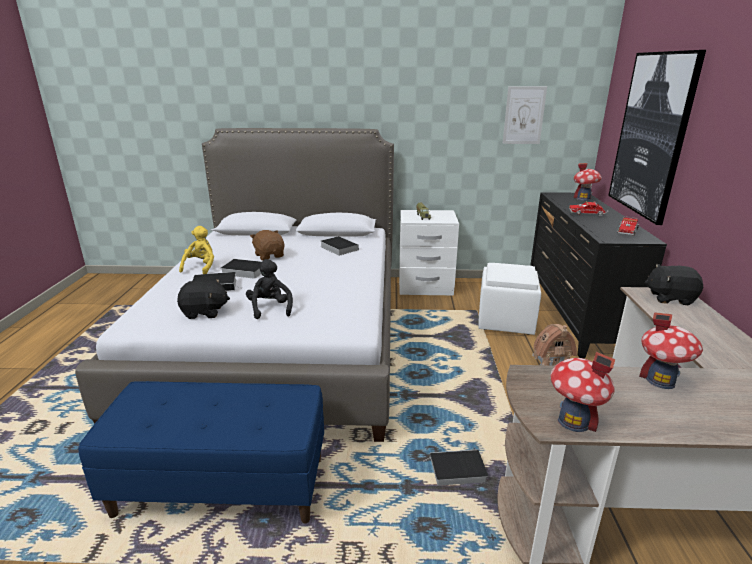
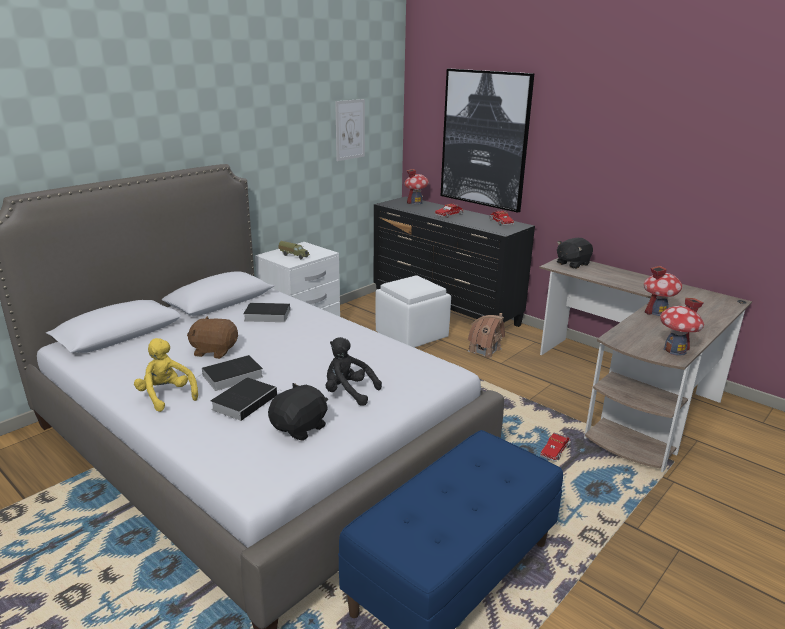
camera: 50 degrees left, 0 degrees up
(456, 471) = (555, 451): book -> toy truck

